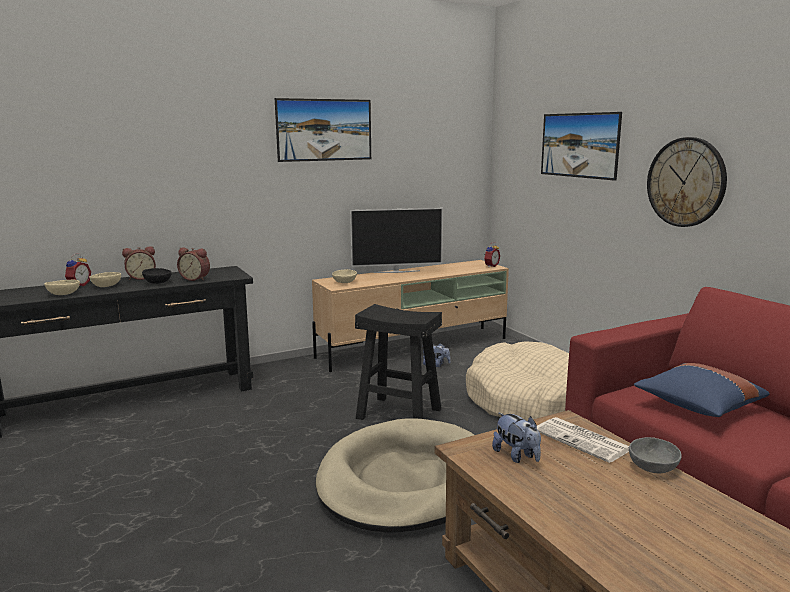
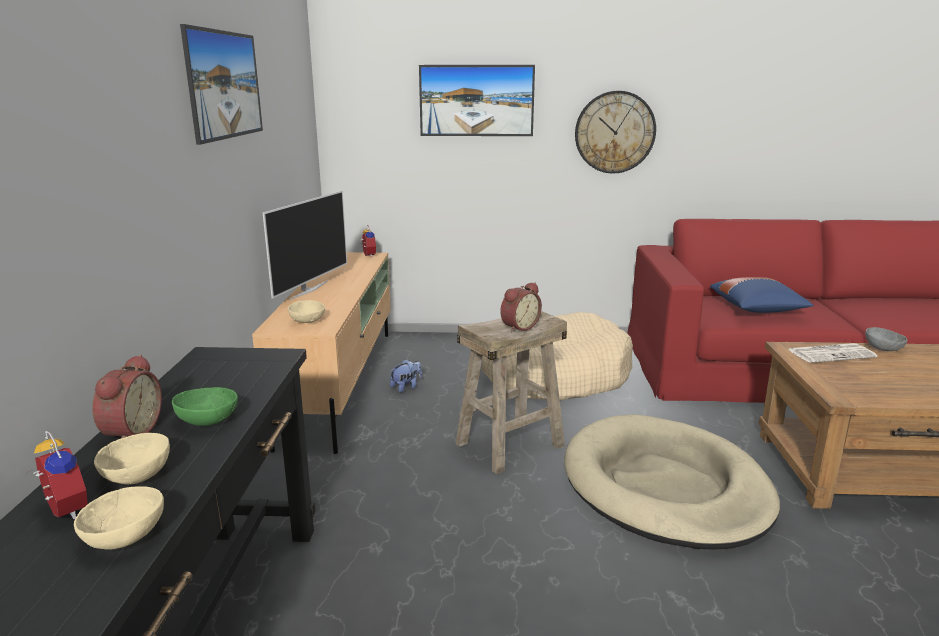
camera: 60 degrees left, 5 degrees up
(158, 282) = (208, 420): black bowl -> green bowl
(196, 279) = (239, 386): alarm clock -> alarm clock (518, 327)
(399, 413) = (509, 444): black stool -> beige stool
(517, 456) = (859, 382): plush toy -> none

